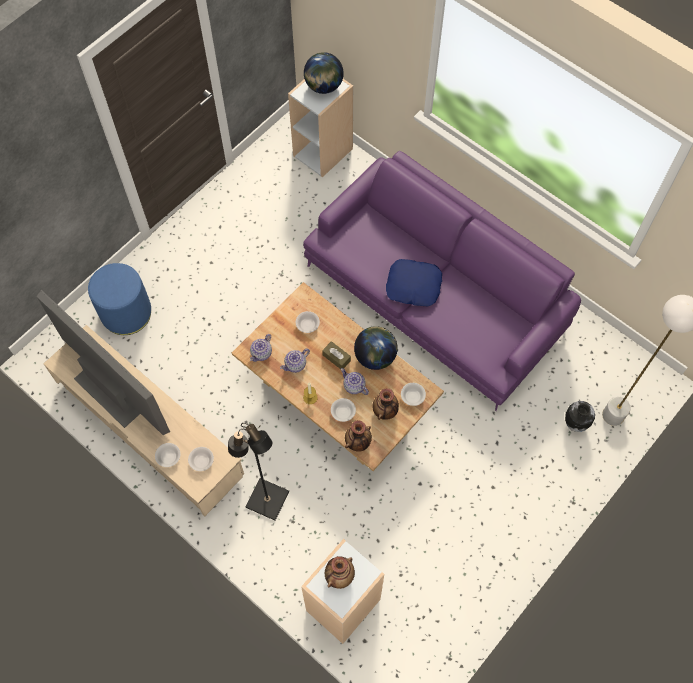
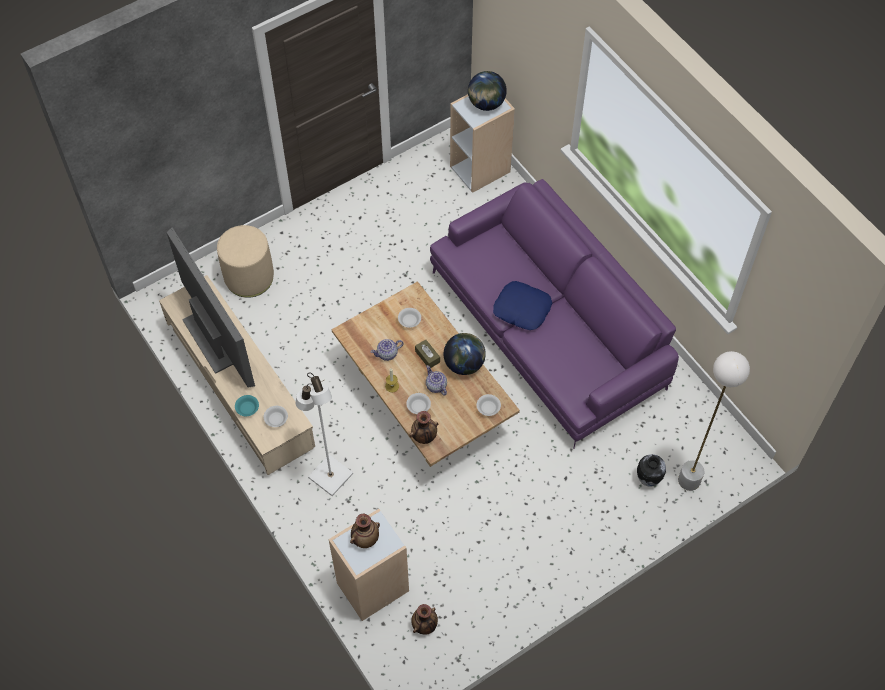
camera: 15 degrees right, 5 degrees down
(126, 313) = (249, 277): blue ottoman -> beige ottoman
(169, 456) = (247, 408): white bowl -> turquoise bowl
(262, 353) = (359, 336): teapot -> none
(267, 499) = (330, 475): black floor lamp -> white floor lamp
(385, 411) = (458, 415): vase -> vase (425, 625)

